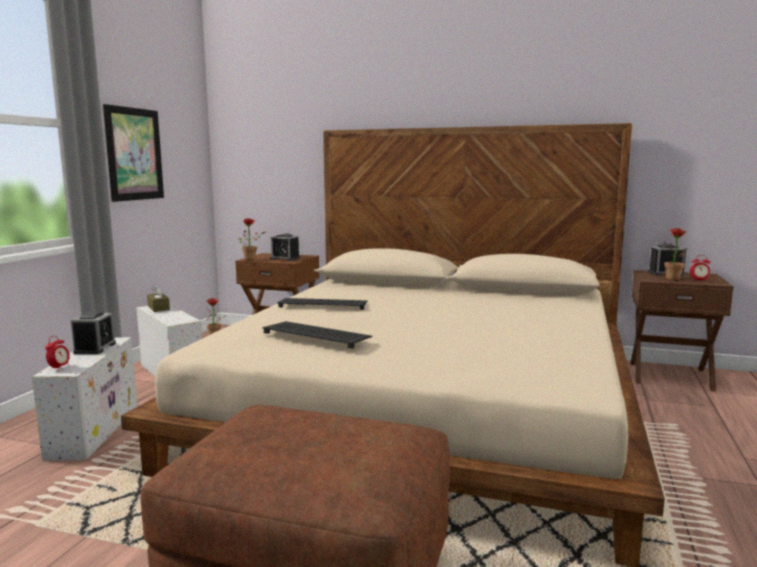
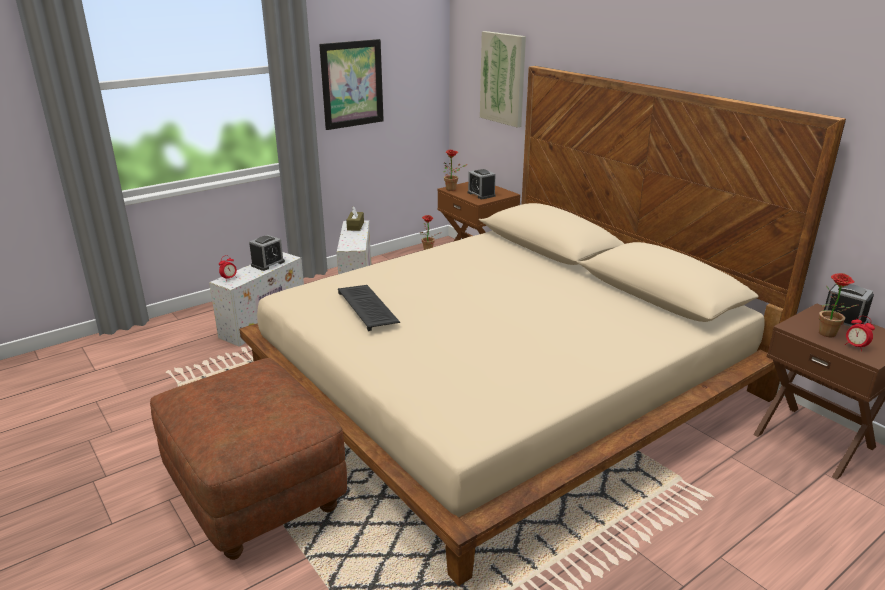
camera: 35 degrees right, 15 degrees up
(284, 150) = (503, 78): none -> picture
(324, 305) = (436, 268): keyboard -> none

